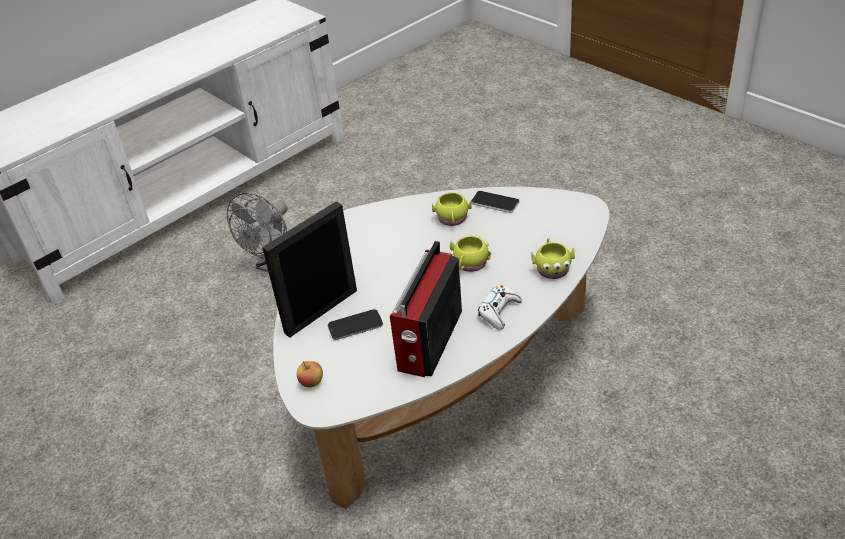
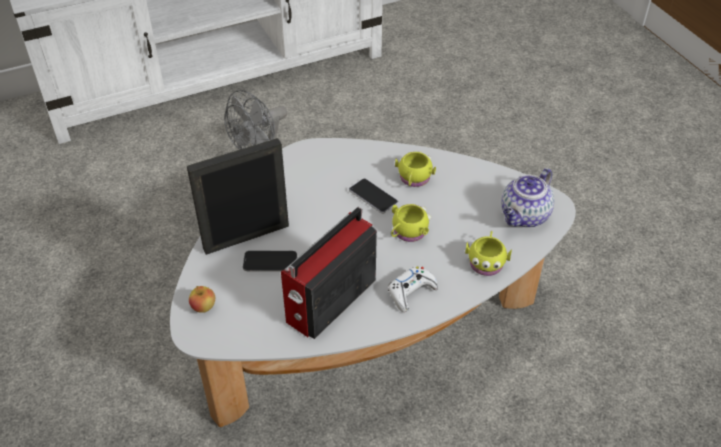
camera: 15 degrees right, 5 degrees up
(495, 202) = (464, 174): phone -> phone (373, 196)
(566, 222) = (524, 217): none -> teapot

